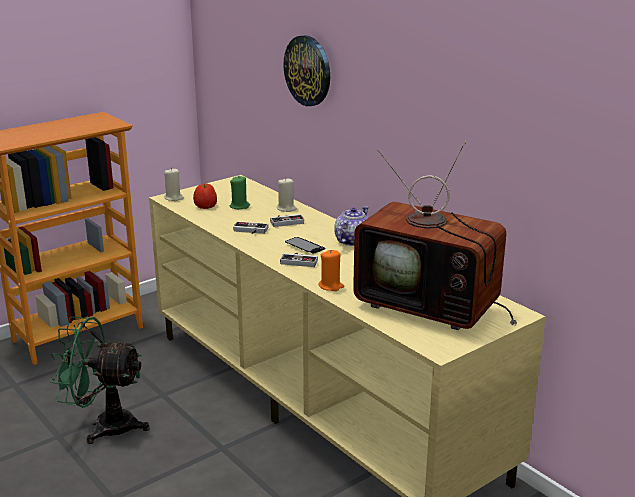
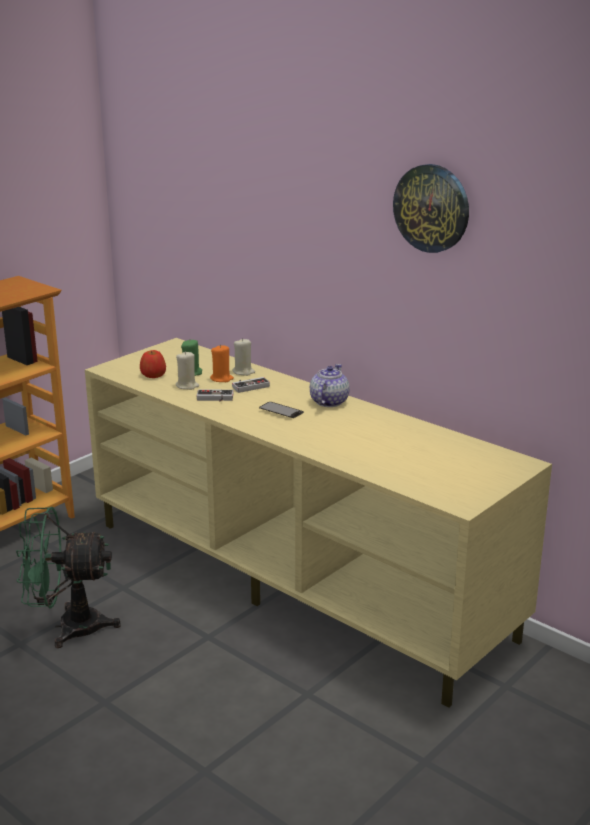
camera: 10 degrees left, 0 degrees up
(173, 198) = (113, 368): beige candle -> beige candle (187, 386)
(299, 261) = (282, 427): game controller -> none
(308, 70) = (262, 221): wall clock -> wall clock (432, 208)
(331, 286) = (326, 451): orange candle -> orange candle (221, 379)
(432, 306) = (438, 463): television -> none

